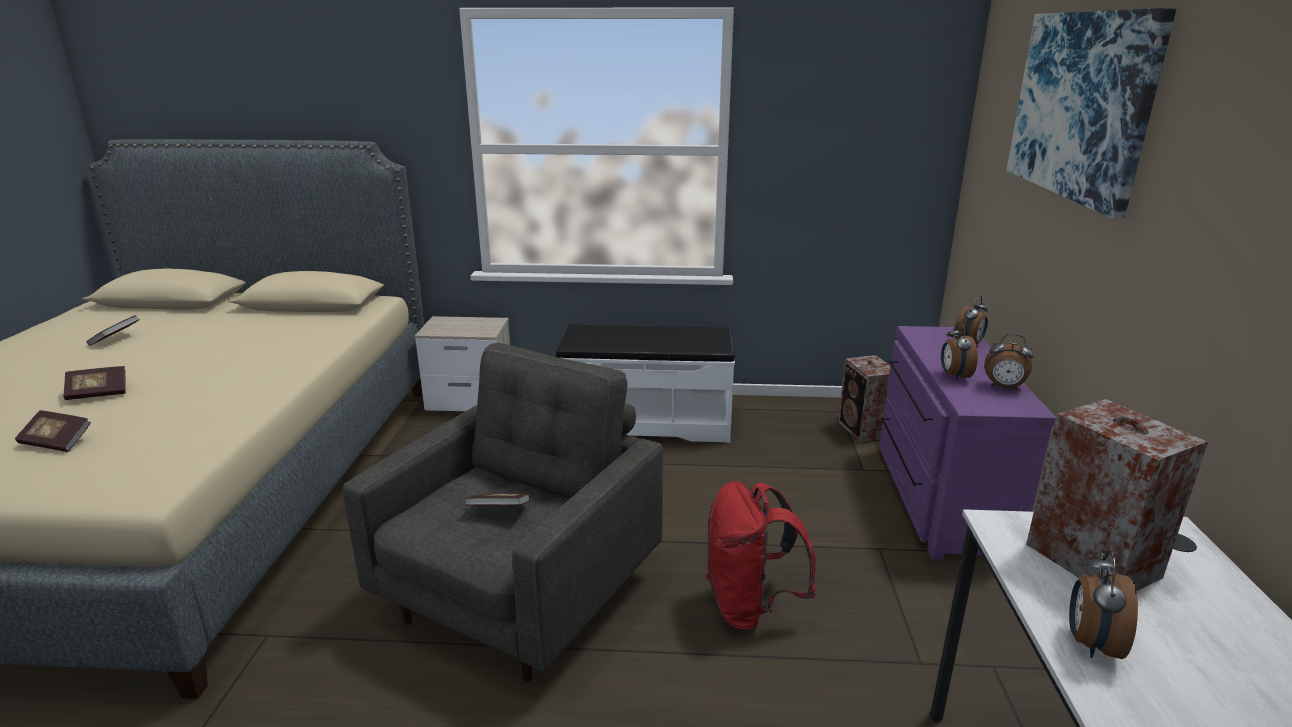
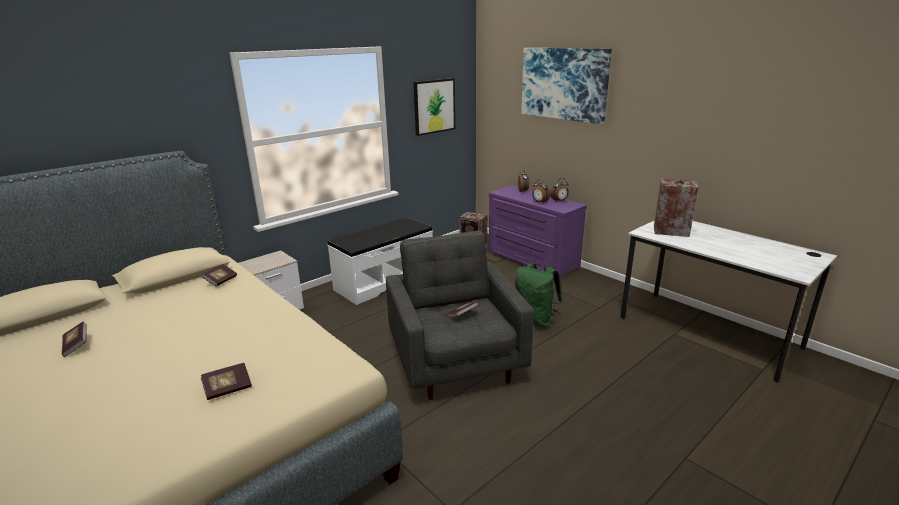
camera: 45 degrees left, 0 degrees up
(98, 393) = (173, 365): book -> book (221, 281)
(750, 607) = (535, 320): red backpack -> green backpack
(848, 133) = (434, 106): none -> picture
(1090, 643) = (701, 246): alarm clock -> none

